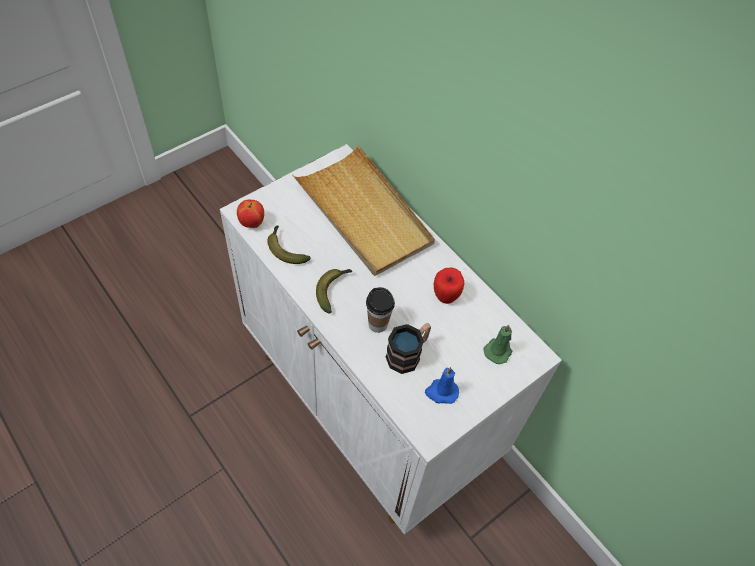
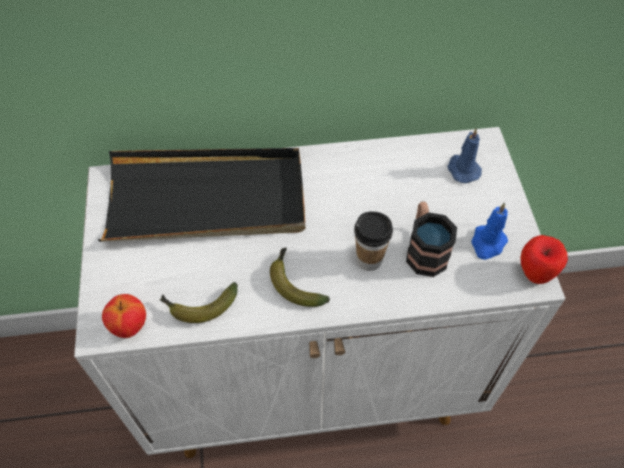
camera: 55 degrees left, 0 degrees up
(363, 213) = (206, 199): beige tray -> black tray
(445, 296) = (371, 180): apple -> apple (534, 274)
(498, 350) = (462, 169): green candle -> blue candle

